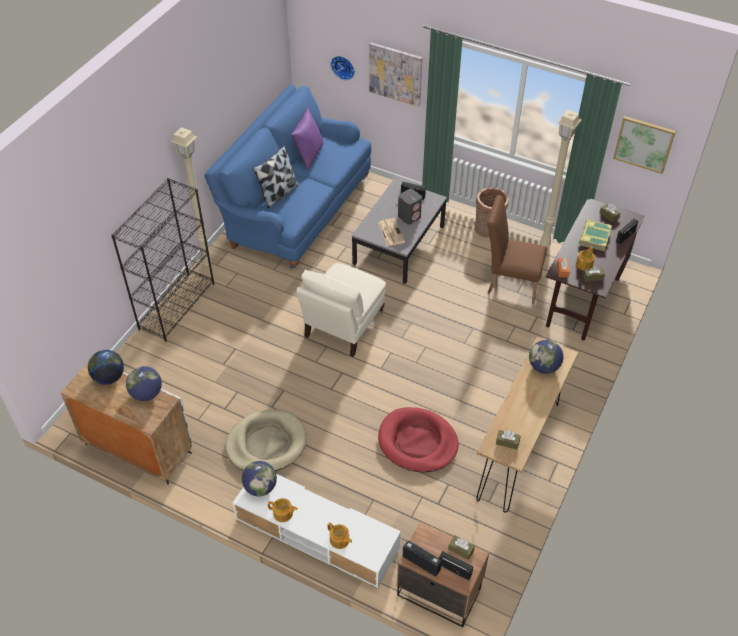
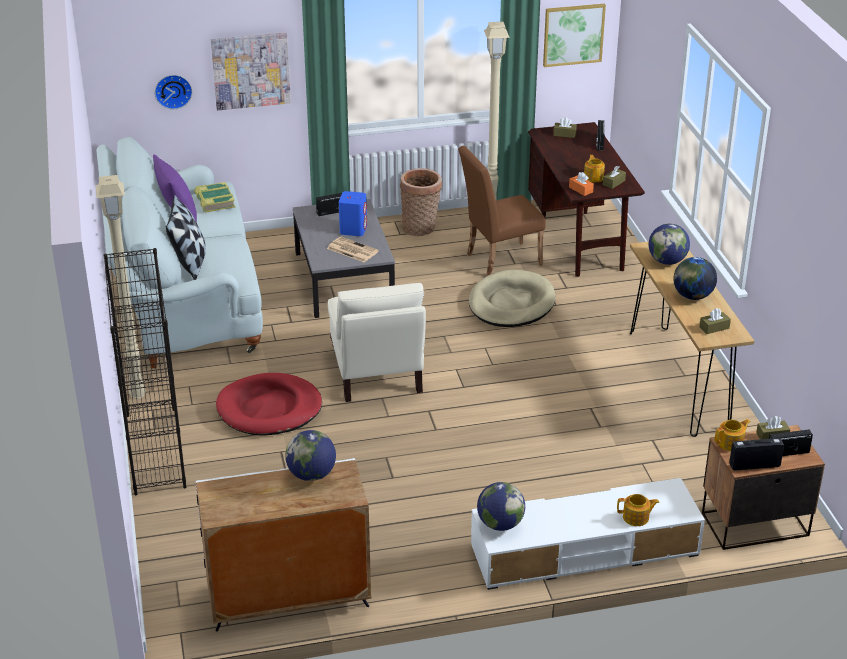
camera: 40 degrees left, 15 degrees down
(109, 377) = (244, 485): globe -> globe (692, 296)
(266, 443) = (430, 510): beige dog bed -> beige dog bed (511, 303)
(283, 514) = (553, 531): teapot -> teapot (731, 443)
(295, 210) = (183, 301): blue sofa -> white sofa
(409, 216) = (353, 229): grey speaker -> blue speaker
(417, 442) = (580, 424): red dog bed -> red dog bed (269, 409)
(594, 237) = (574, 155): book -> book (214, 201)

